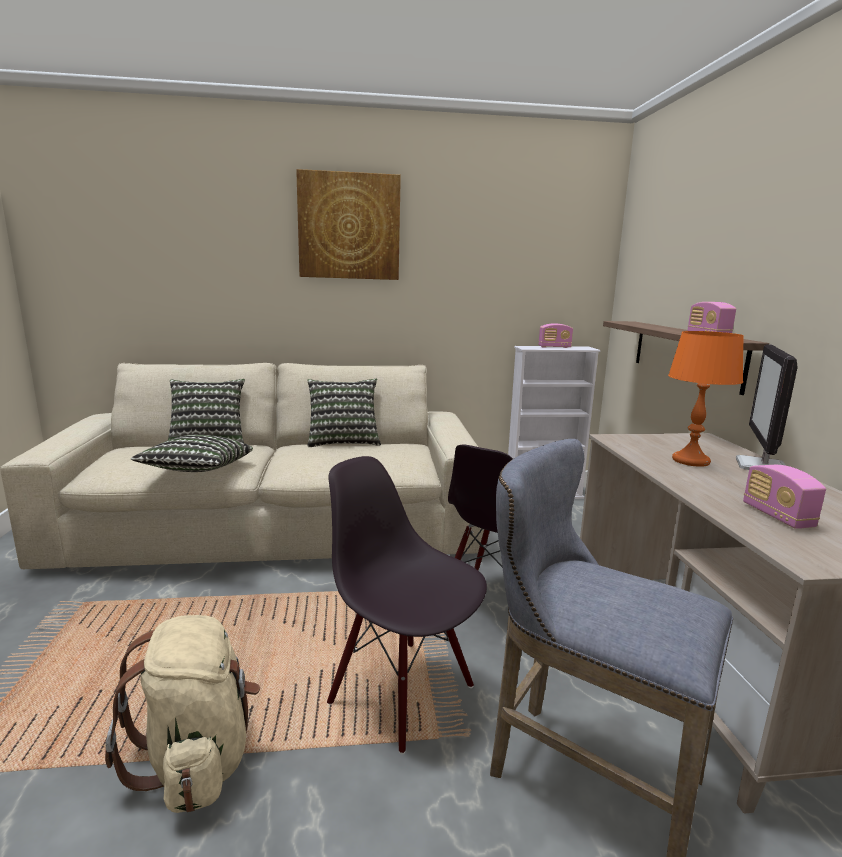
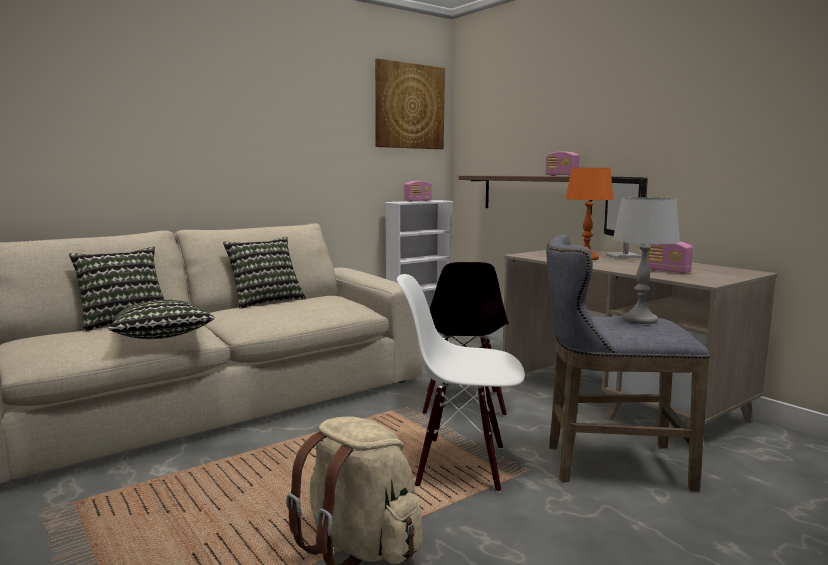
camera: 30 degrees left, 5 degrees down
(349, 227) = (234, 91): picture -> picture (409, 106)
(403, 692) = (461, 465): black chair -> white chair
(642, 597) = (640, 320): none -> grey table lamp

